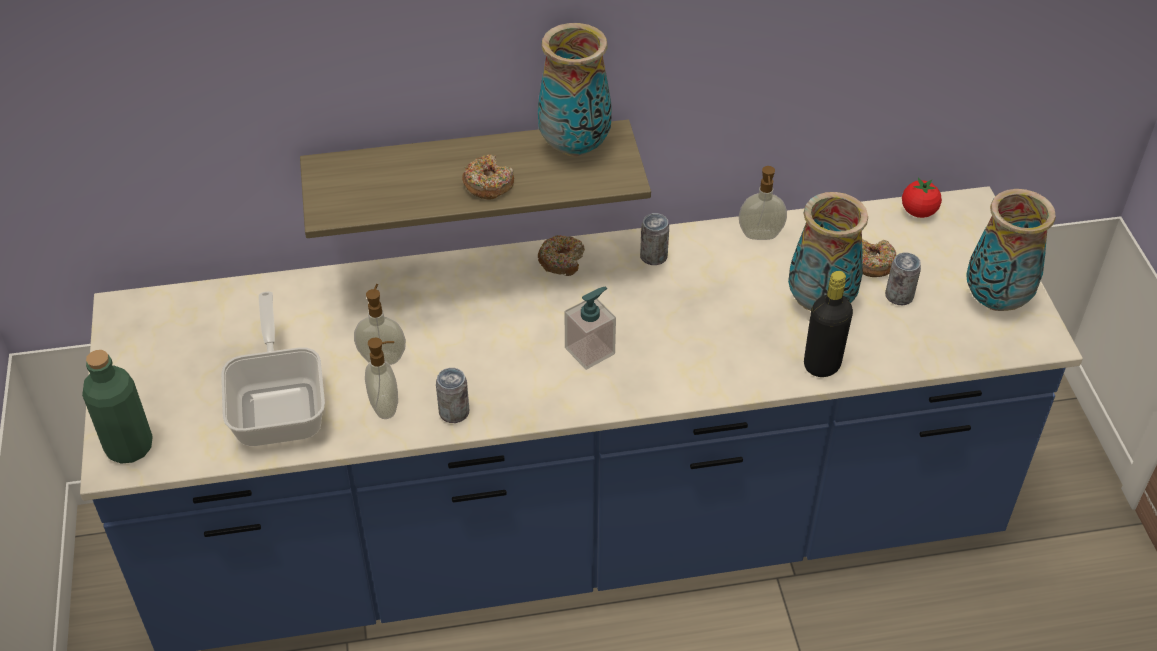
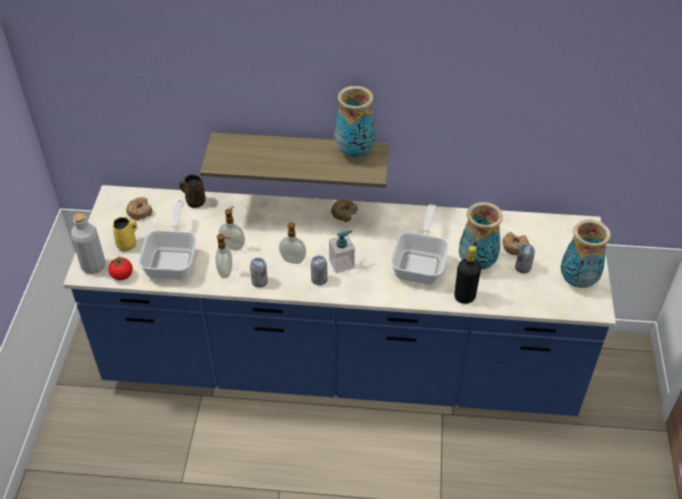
camera: 15 degrees right, 0 degrees up
(129, 447) = (93, 266): green bottle -> grey bottle
(182, 393) = (127, 244): none -> yellow mug
(283, 291) = (194, 201): none -> brown mug
(488, 184) = (301, 164): donut -> donut (140, 211)
(653, 256) = (394, 220): can -> can (319, 279)
(726, 323) = (421, 264): none -> frying pan
(760, 236) = (457, 220): soap dispenser -> soap dispenser (292, 260)
(918, 212) = (552, 223): tomato -> tomato (122, 275)

